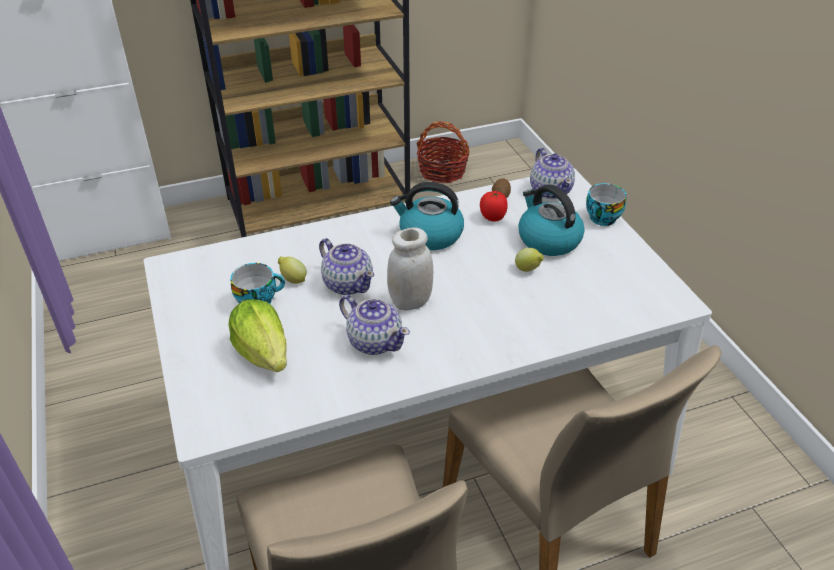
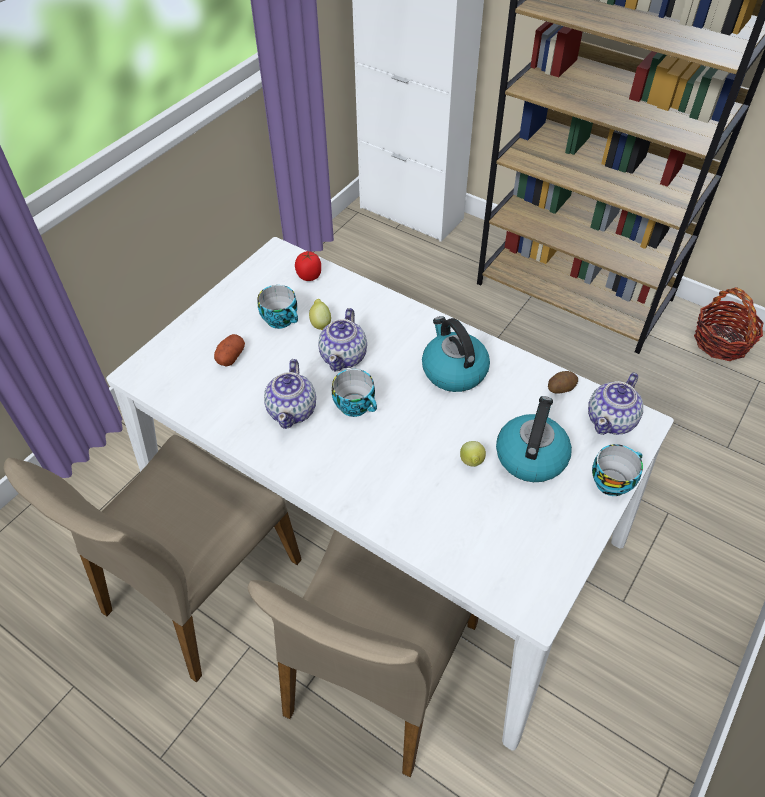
camera: 55 degrees right, 10 degrees up
(263, 353) = (231, 356): lettuce -> potato
(410, 302) = (356, 406): white jar -> cup
(492, 217) = (522, 399): tomato -> tomato (309, 276)

